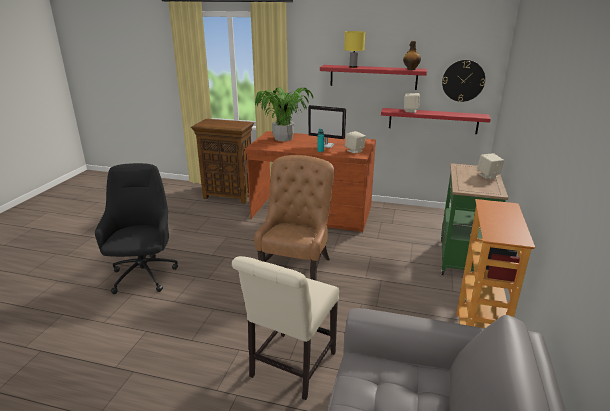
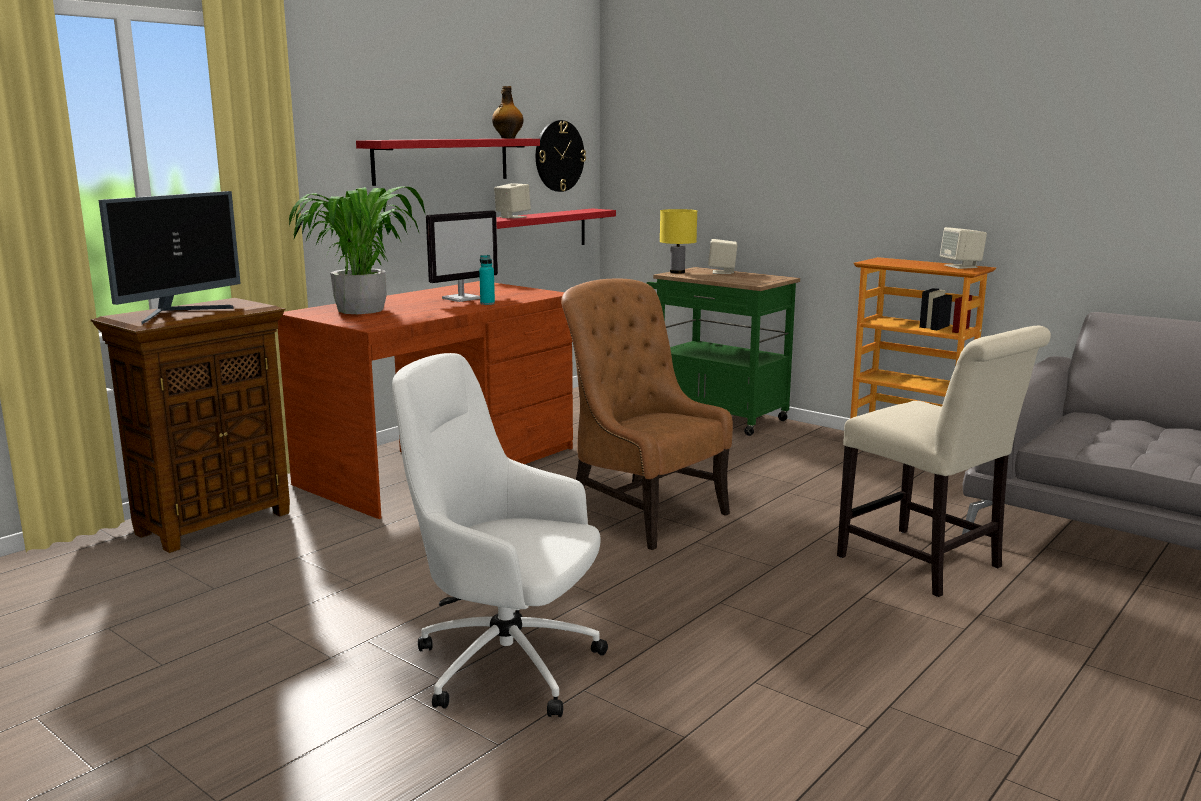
camera: 65 degrees left, 10 degrees down
(144, 275) = (505, 668): black office chair -> white office chair
(216, 123) = (179, 313): none -> monitor
(353, 67) = (425, 139): yellow table lamp -> yellow table lamp (677, 272)
(354, 151) = (522, 292): beige speaker -> beige speaker (961, 266)

